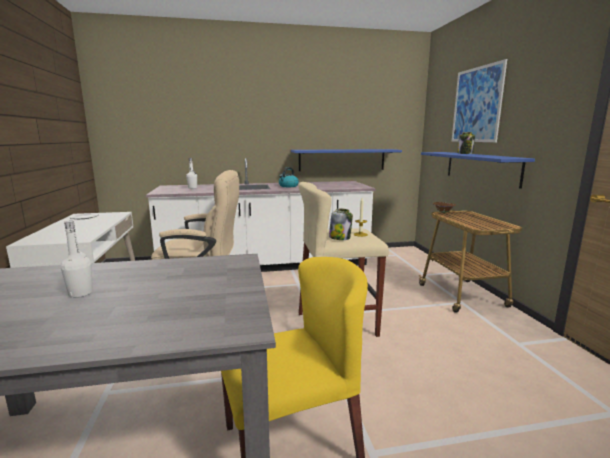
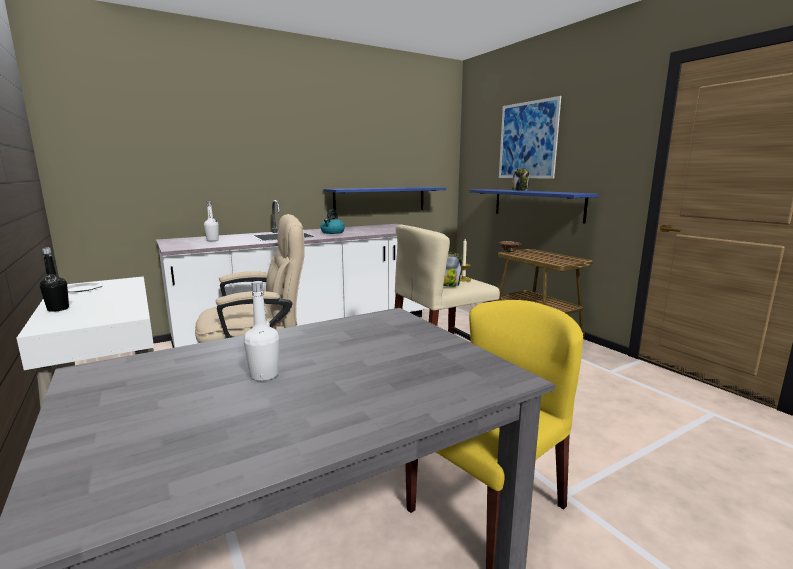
camera: 20 degrees left, 0 degrees up
(52, 230) = (58, 309): none -> black bottle

